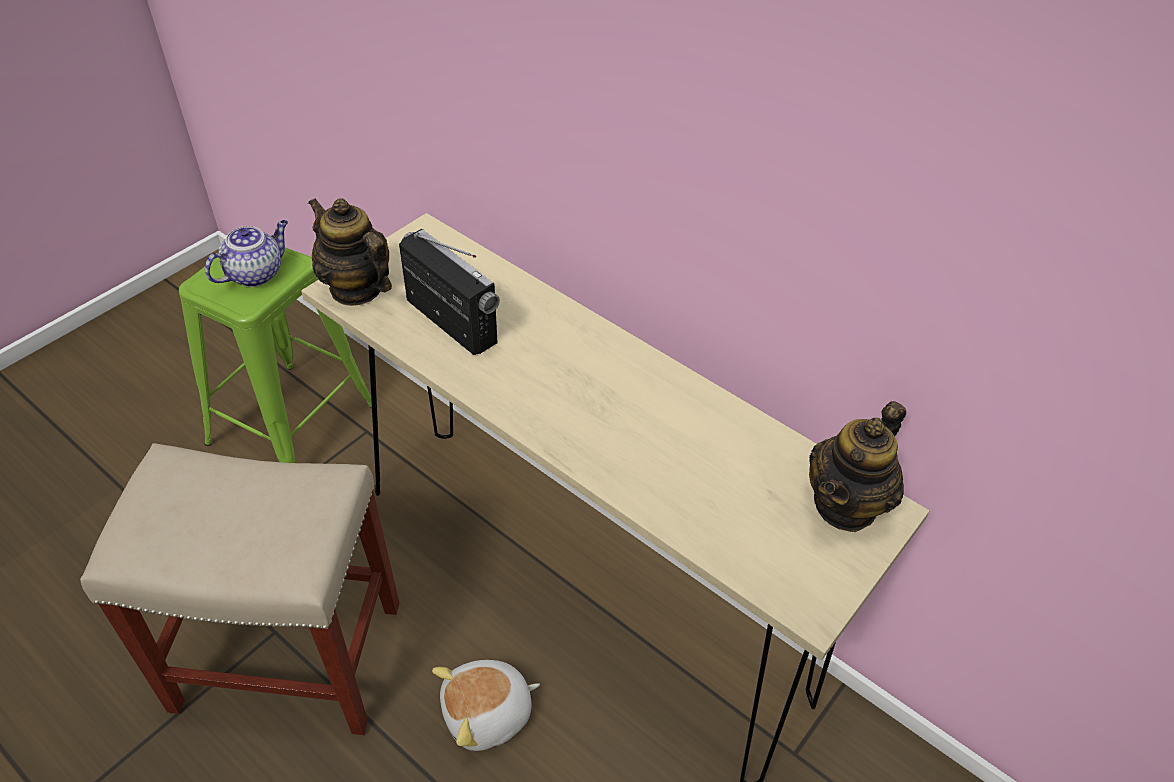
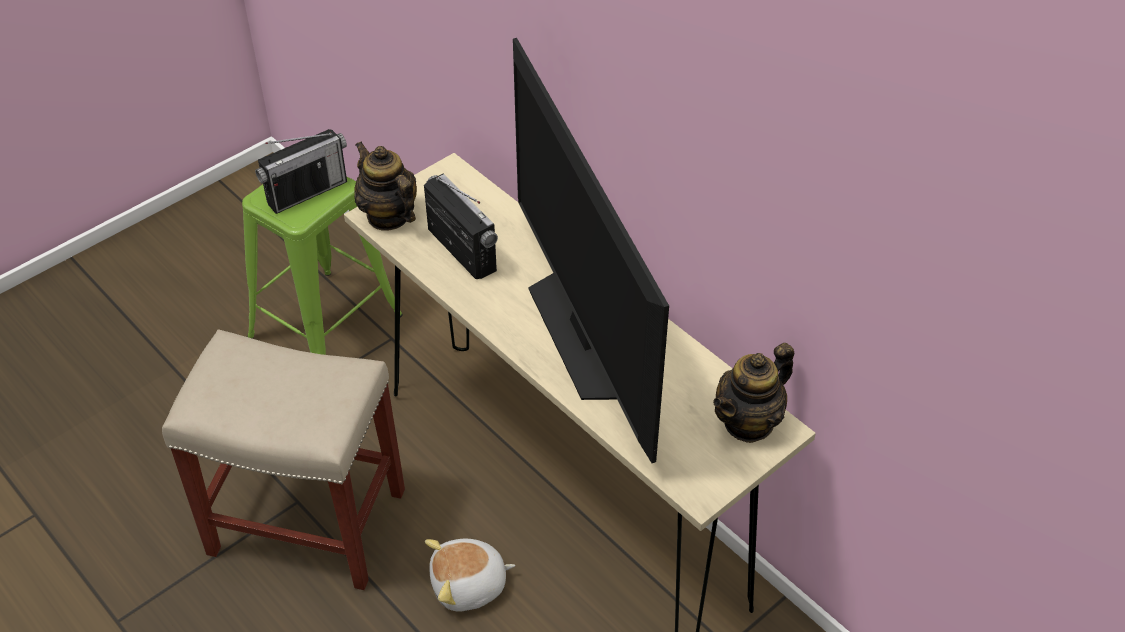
camera: 10 degrees right, 0 degrees up
(256, 273) = (307, 192): teapot -> radio
(620, 411) = (586, 334): none -> television

